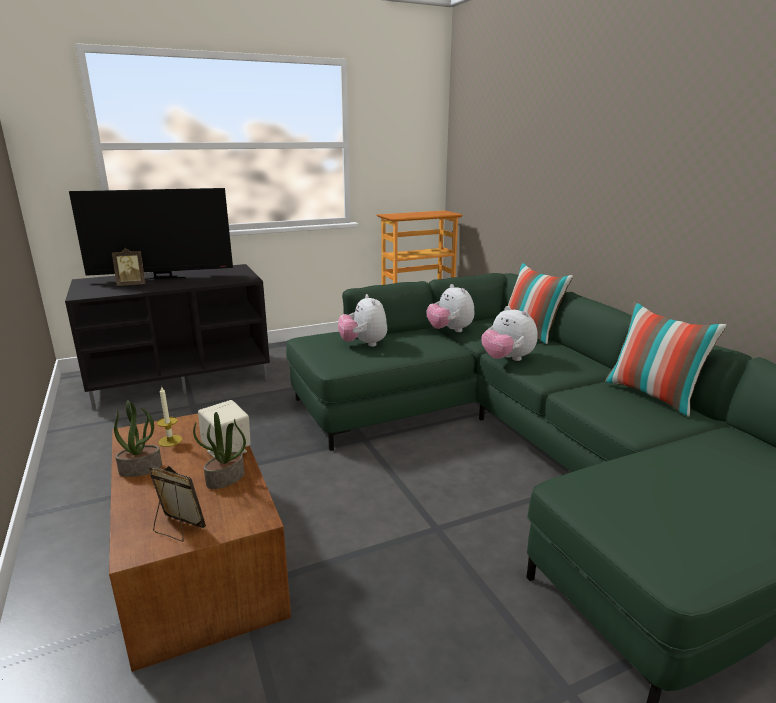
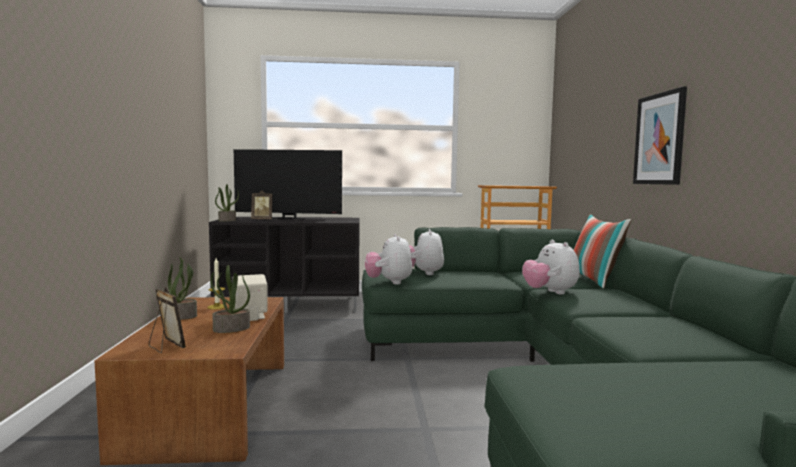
camera: 20 degrees right, 15 degrees down
(86, 293) = (227, 220): none -> potted plant
(450, 330) = (512, 274): plush toy -> plush toy (389, 282)
(595, 187) = (659, 139): none -> picture
(652, 395) = (691, 327): pillow -> none

